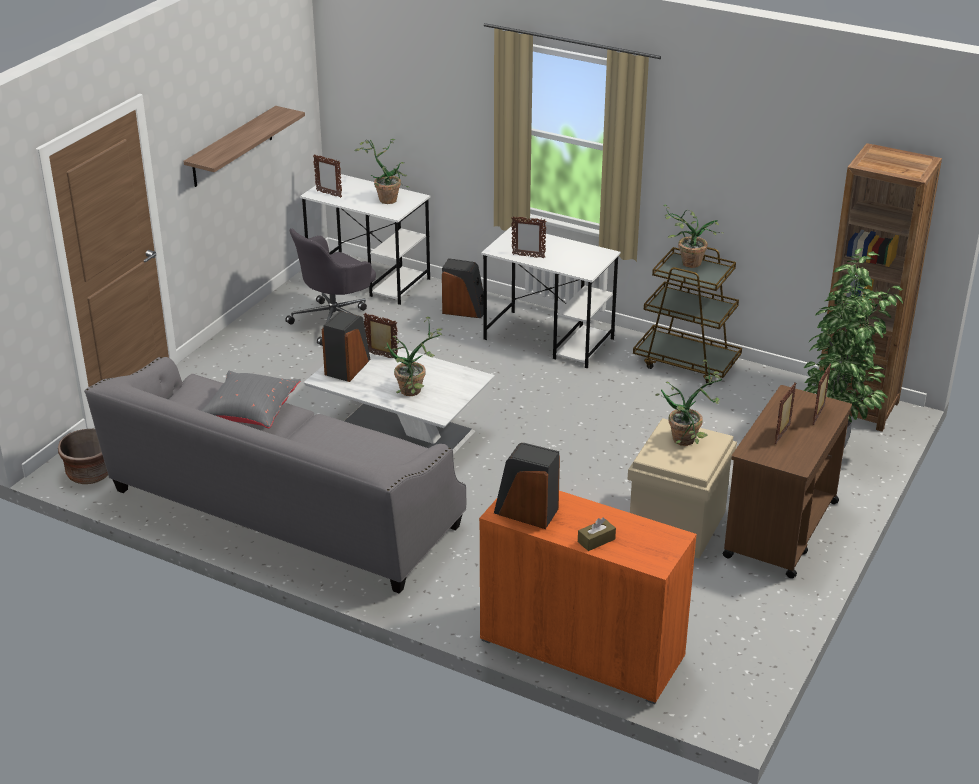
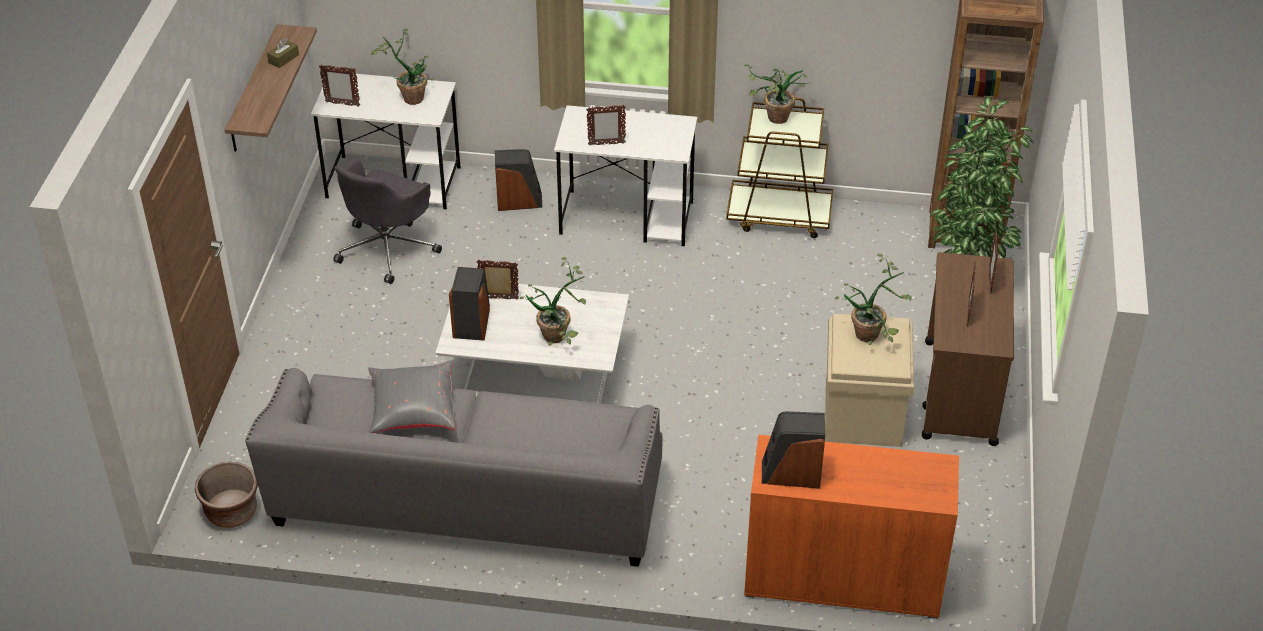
camera: 20 degrees left, 10 degrees up
(596, 540) = (873, 488): brown tissue box -> brown tissue box (283, 59)

